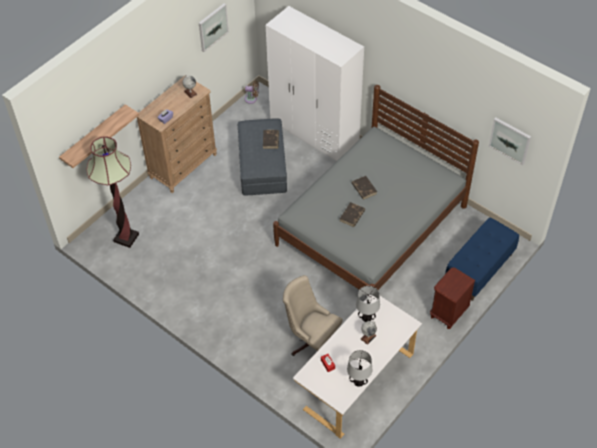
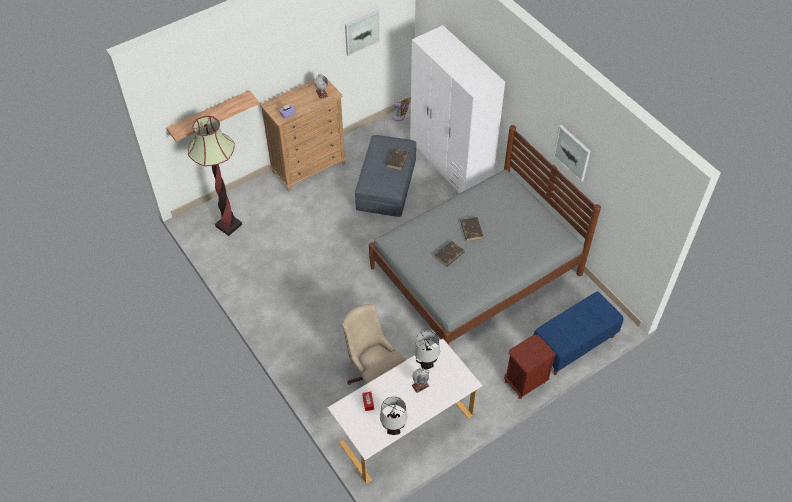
camera: 15 degrees right, 0 degrees up
(510, 140) = (631, 213): picture -> picture (572, 152)

